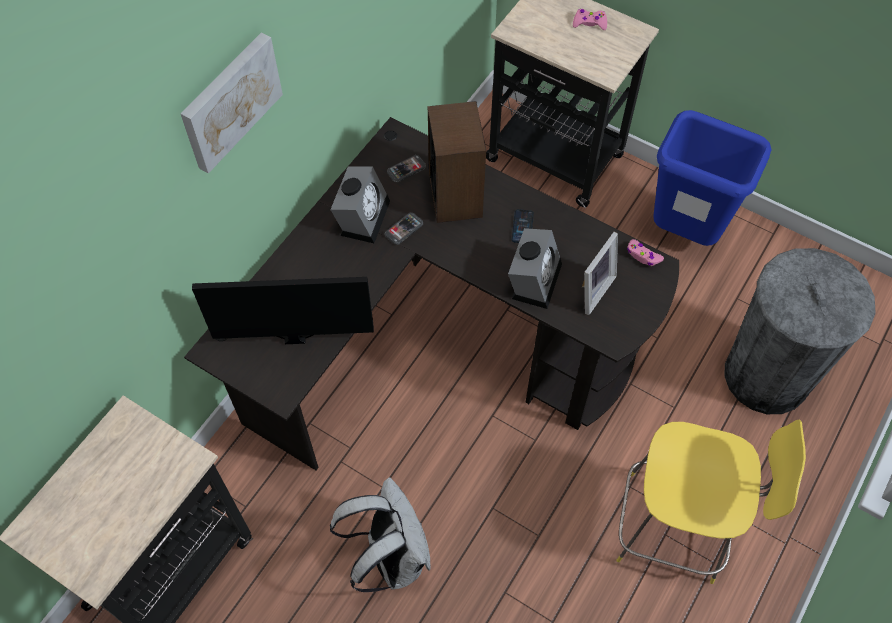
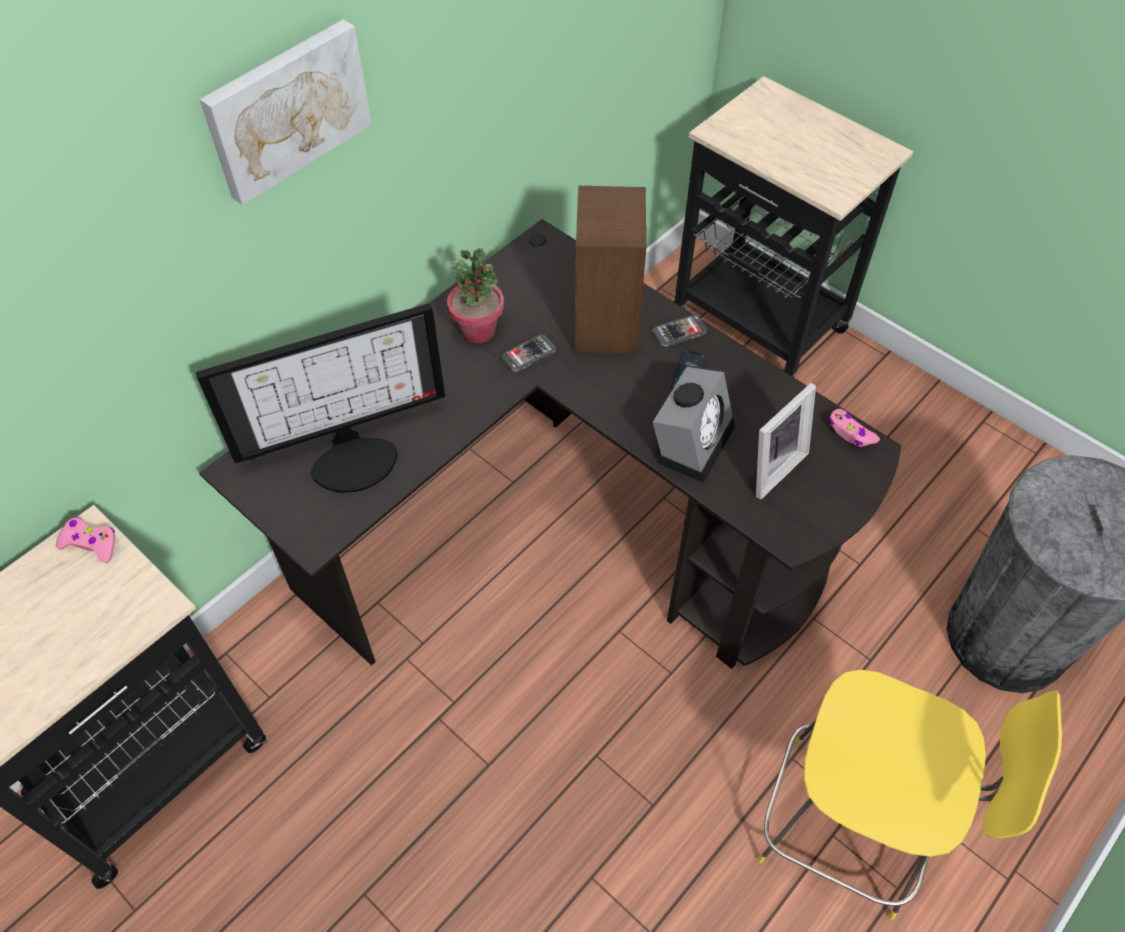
camera: 10 degrees right, 5 degrees down
(294, 327) = (353, 456): monitor -> monitor turned 150 degrees clockwise
(363, 215) = (478, 330): alarm clock -> potted plant
(390, 557) = (443, 799): white backpack -> none
(406, 169) = (548, 283): phone -> phone (679, 332)
(589, 23) = (821, 134): pink game controller -> pink game controller (91, 543)
(685, 234) = (916, 437): blue trash can -> none

